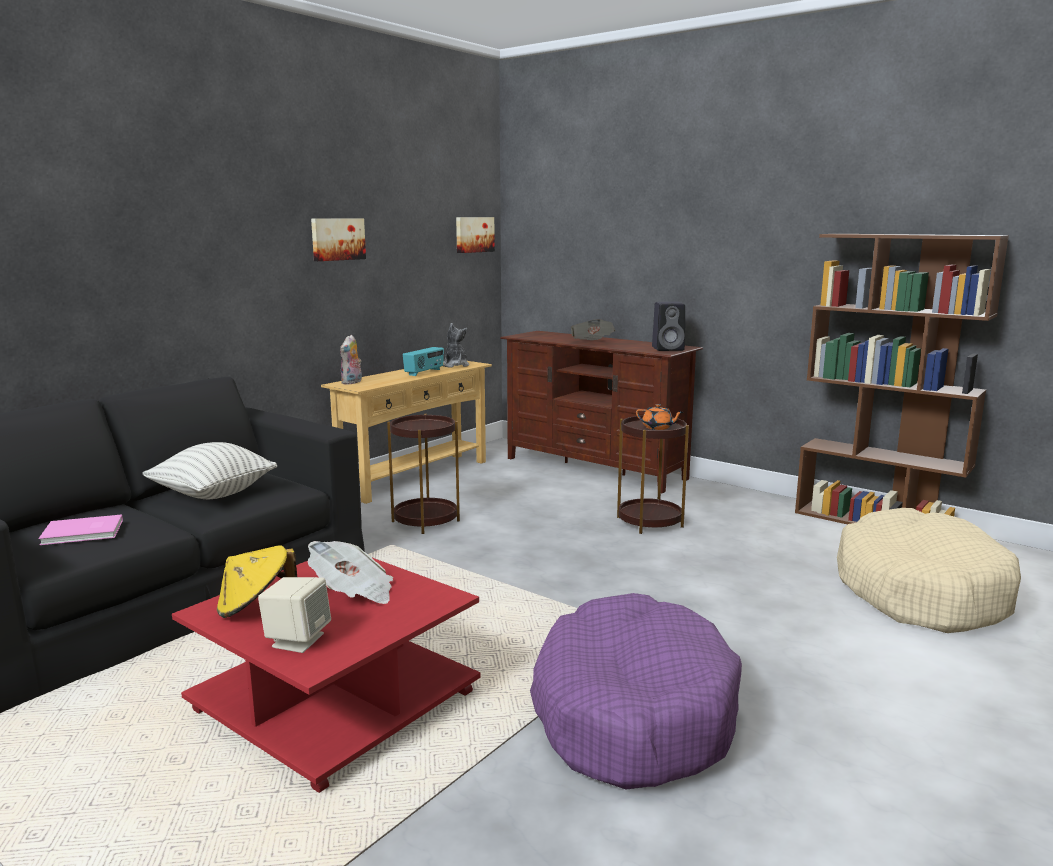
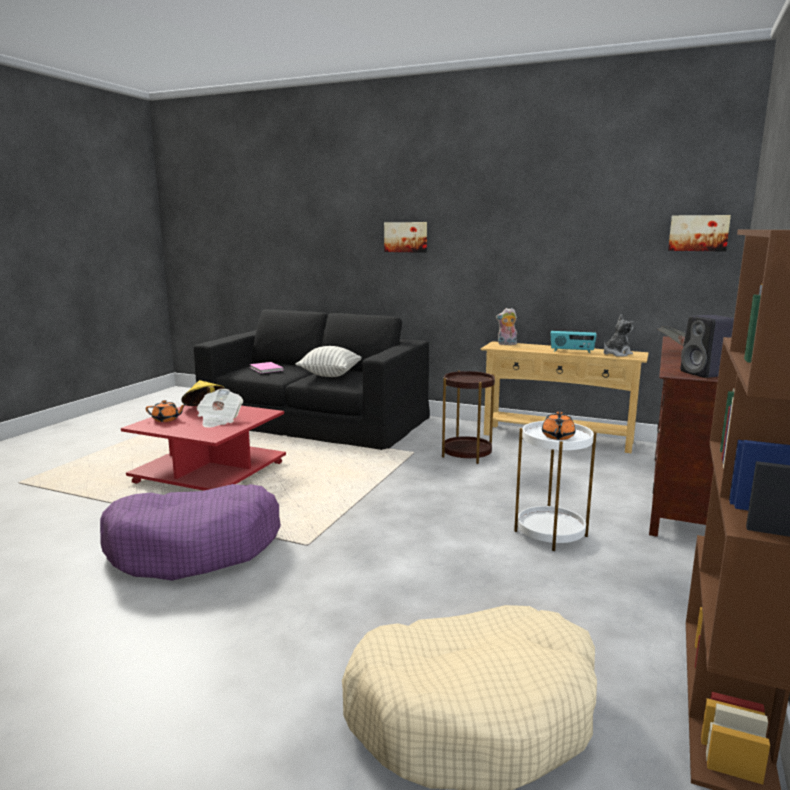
camera: 75 degrees right, 0 degrees up
(297, 640) = (166, 419): beige speaker -> orange teapot
(337, 239) = (523, 234): picture -> picture (406, 237)
(649, 522) = (550, 533): brown side table -> white side table

